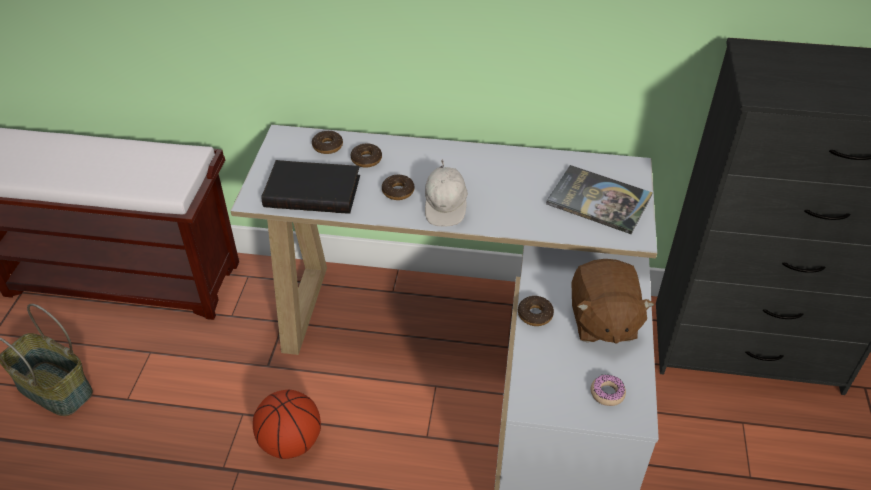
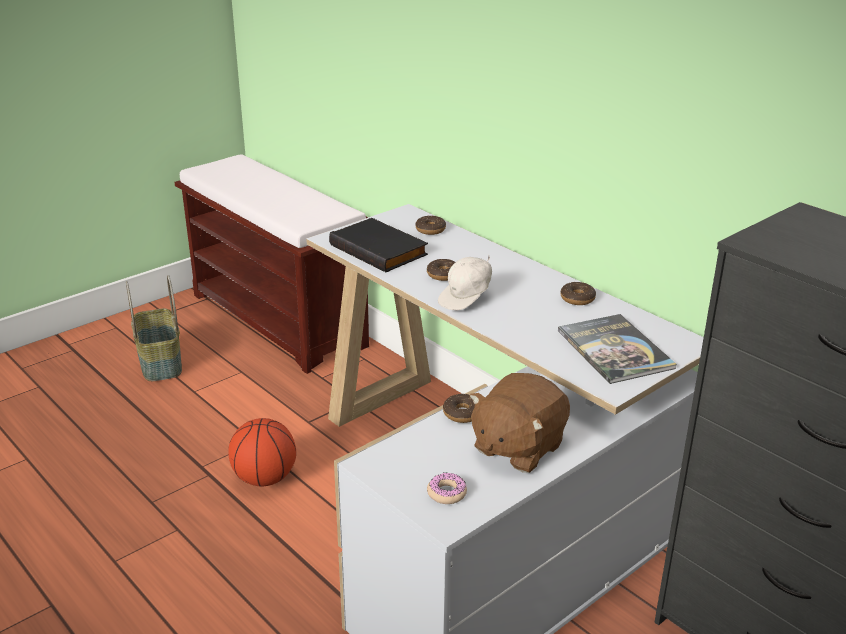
camera: 40 degrees right, 15 degrees down
(366, 159) = (448, 248): donut -> donut (577, 298)

